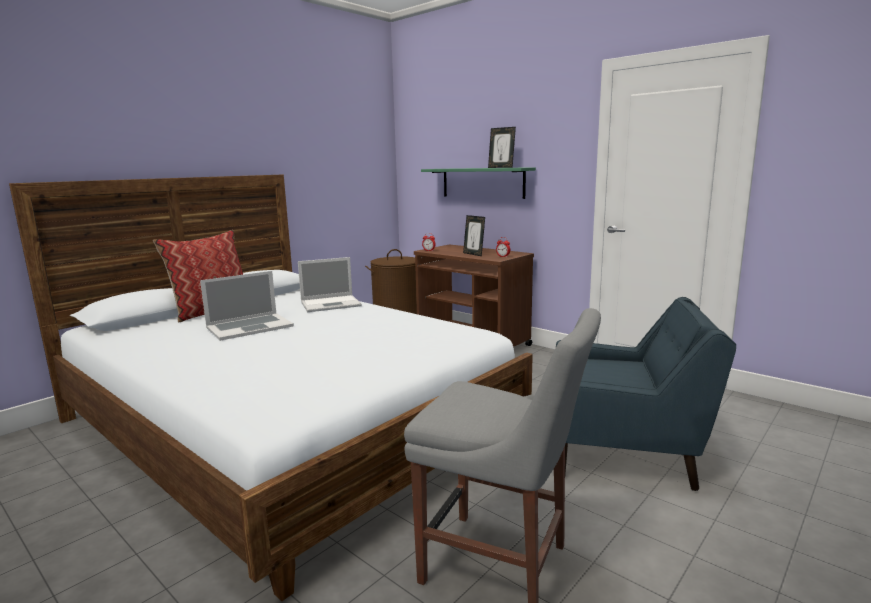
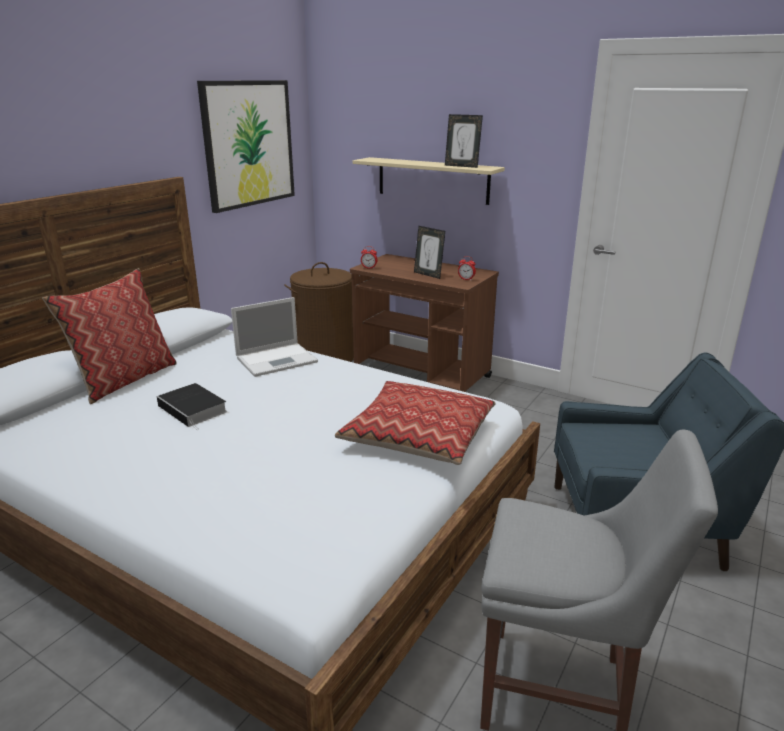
camera: 10 degrees left, 10 degrees up
(249, 327) = (194, 409): laptop -> book
(342, 157) = (248, 144): none -> picture
(412, 346) = (418, 435): none -> pillow
(482, 182) = (432, 180): green shelf -> beige shelf

